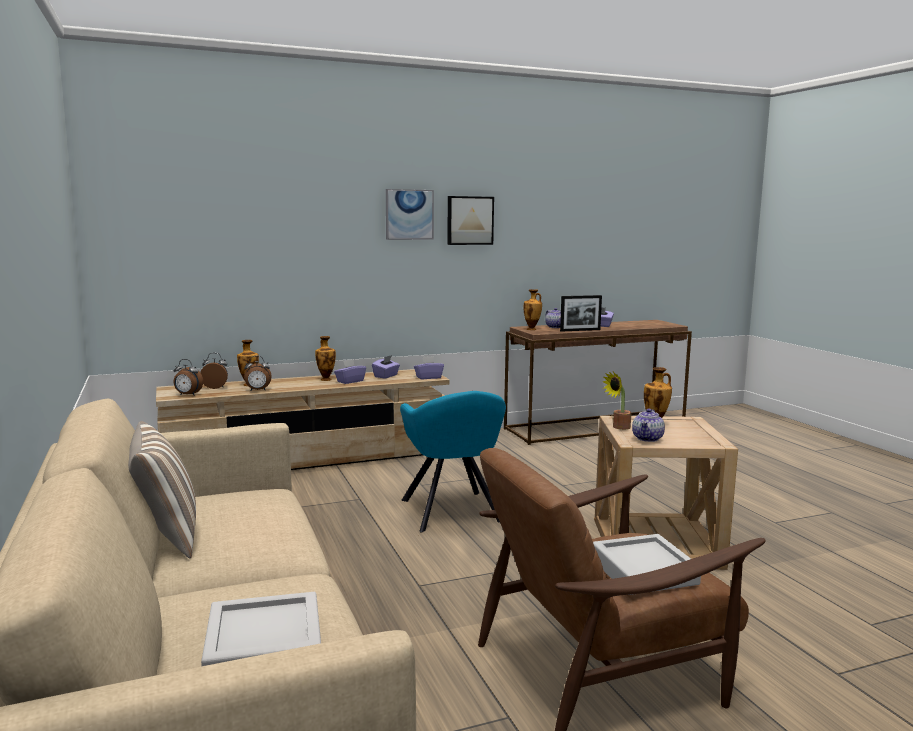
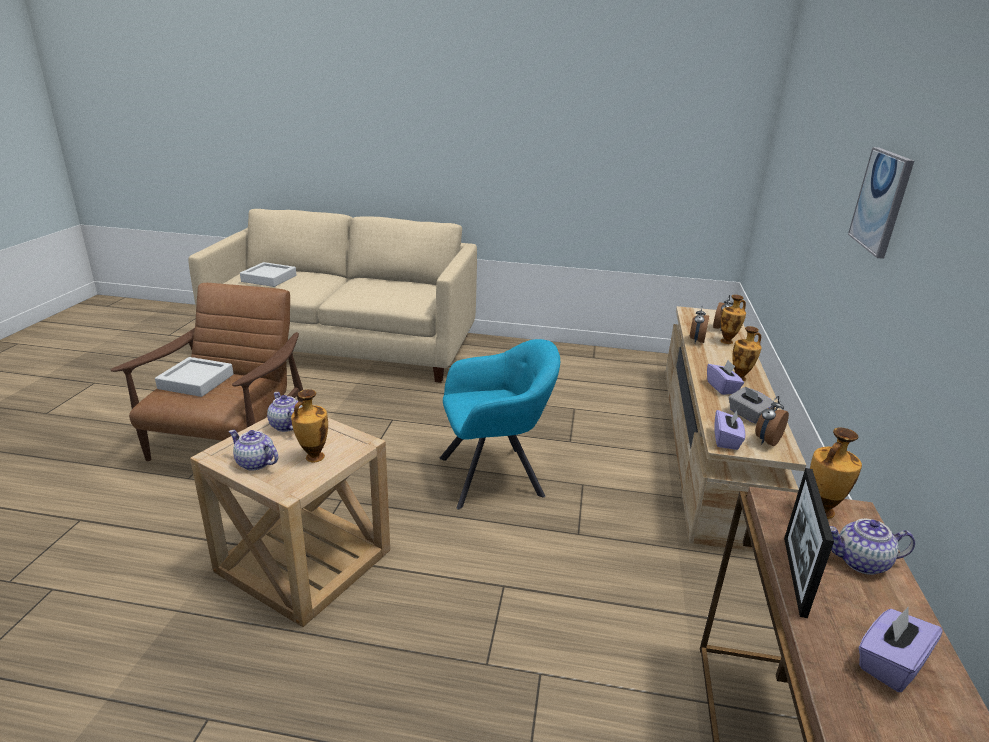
camera: 120 degrees right, 15 degrees up
(166, 537) = (388, 280): pillow -> none
(188, 395) = (693, 316): alarm clock -> alarm clock (766, 441)
(386, 376) = (747, 415): purple tissue box -> grey tissue box
(452, 512) = (495, 475): turquoise armchair -> turquoise armchair turned 150 degrees clockwise
(469, 220) = (929, 243): picture -> none
(618, 427) = (335, 428): potted plant -> none
(696, 432) = (255, 463): none -> teapot

